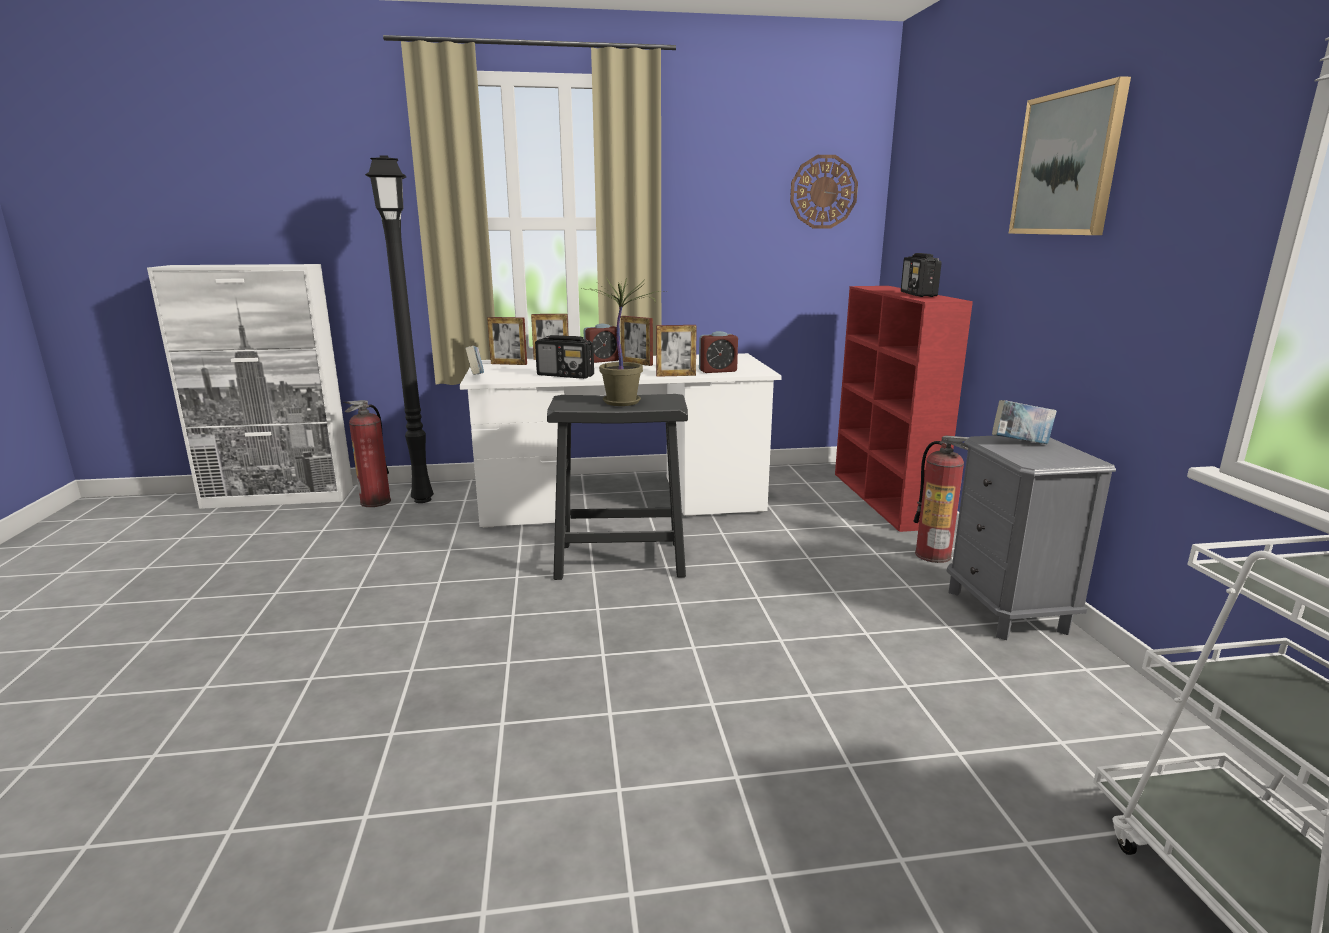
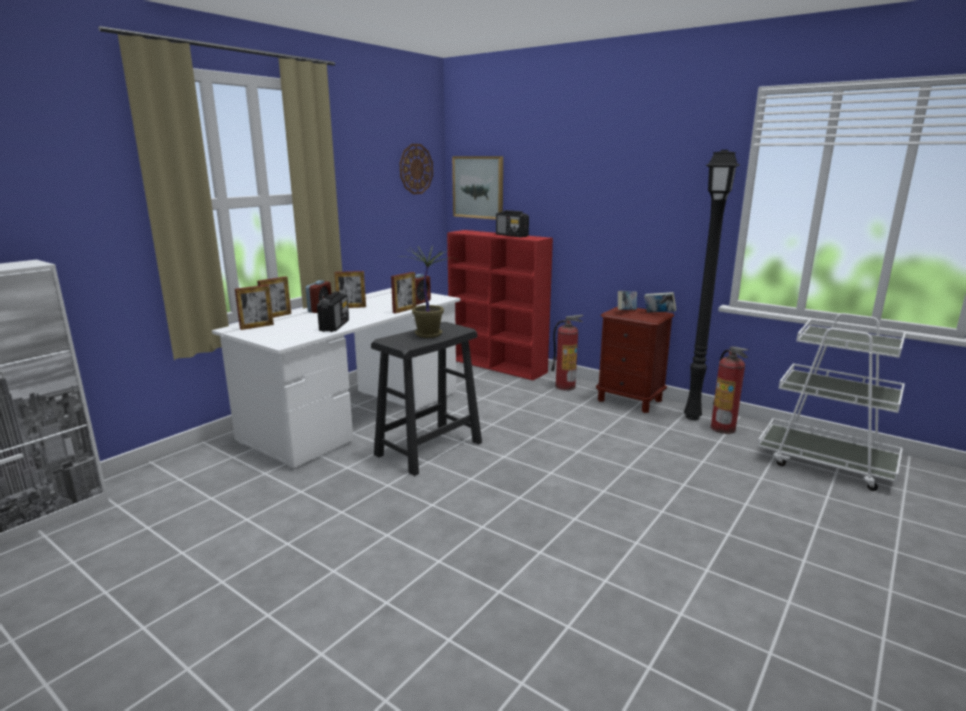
camera: 45 degrees left, 0 degrees up
(375, 502) = (148, 488): fire extinguisher -> fire extinguisher (723, 428)
(421, 499) = (191, 471): black floor lamp -> black floor lamp (691, 417)
(476, 377) = (271, 342): book -> book (659, 314)
(566, 375) = (335, 326): radio -> radio turned 60 degrees counterclockwise
(1007, 611) = (629, 400): grey nightstand -> brown nightstand
(1067, 164) = (612, 165): picture -> picture (478, 187)

